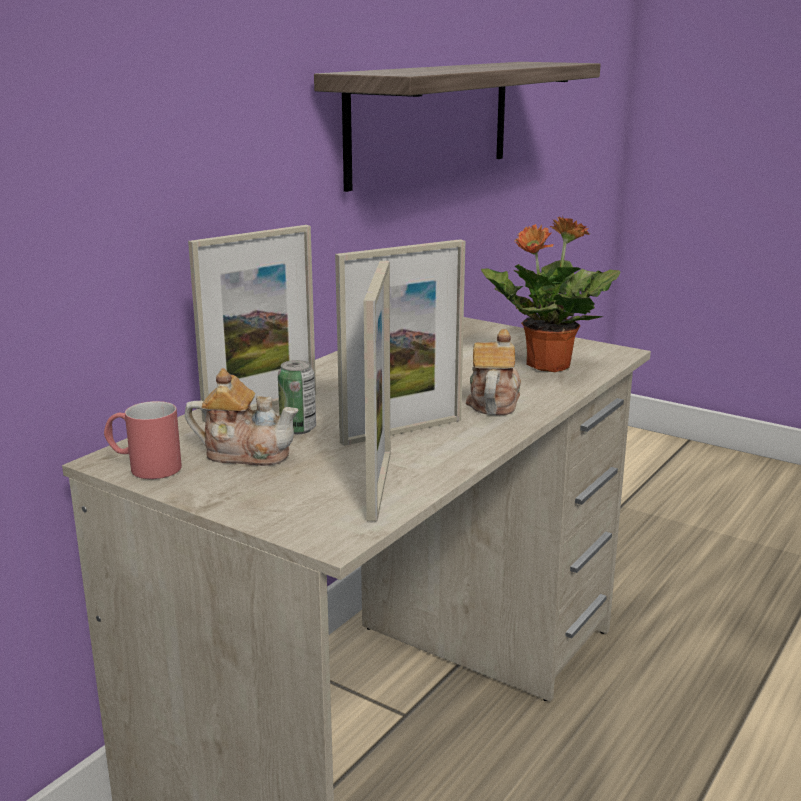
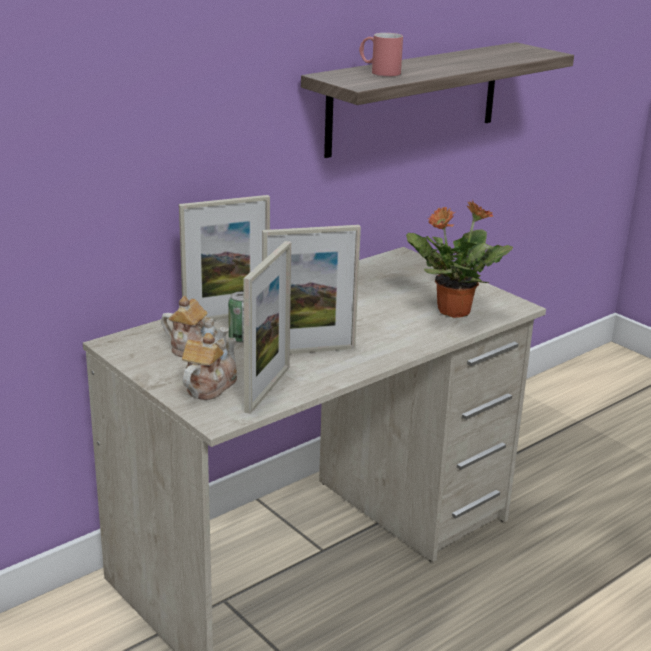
camera: 15 degrees right, 5 degrees up
(144, 467) = (130, 352): red mug -> red mug (379, 72)
(493, 403) = (388, 337): teapot -> teapot (209, 386)

